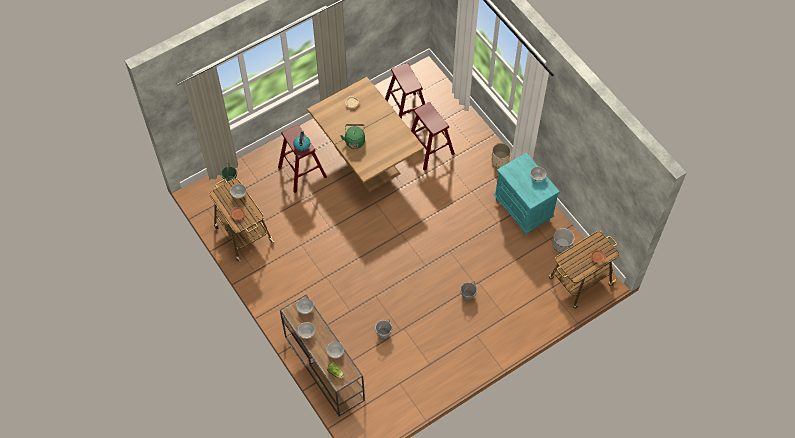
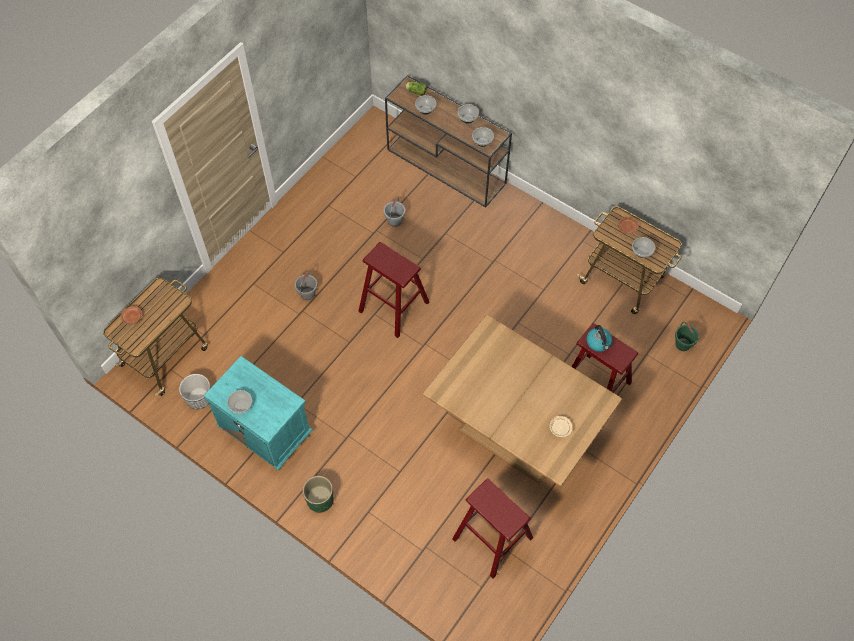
camera: 160 degrees right, 0 degrees up
(354, 141) = (527, 369): green kettle -> none
(430, 150) = (430, 482): red stool -> red stool (393, 306)
(500, 161) = (320, 500): beige planter -> green planter

